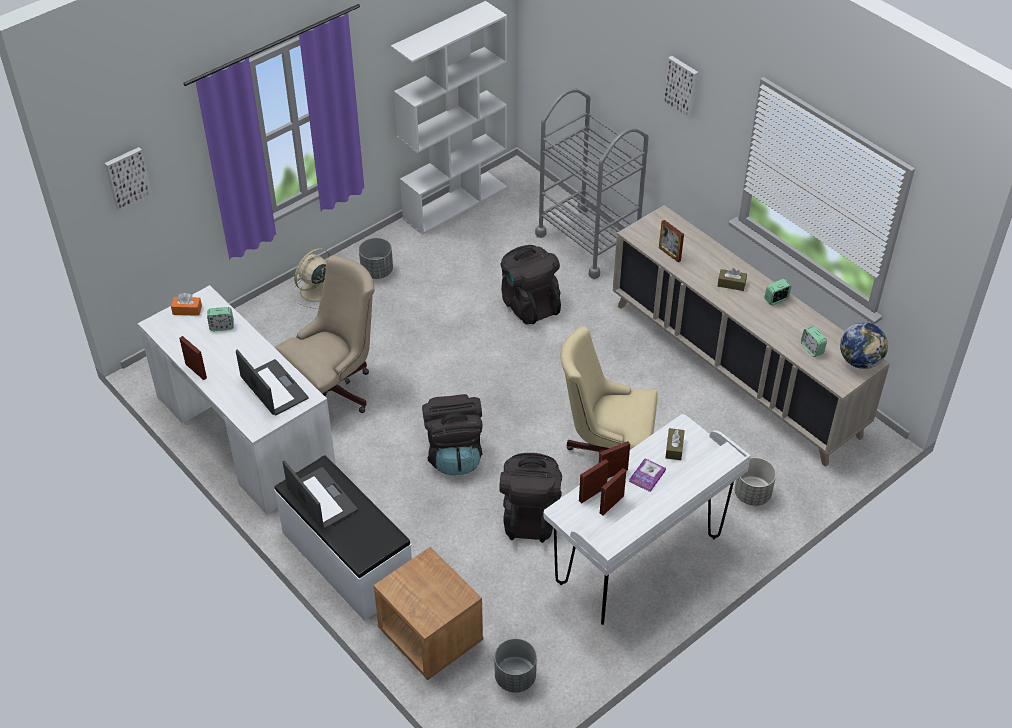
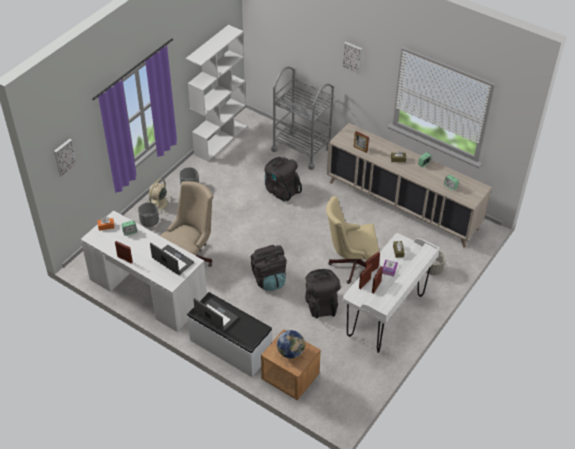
camera: 15 degrees left, 0 degrees up
(515, 677) = (342, 389): grey planter -> grey planter (149, 222)
(860, 361) = (476, 188): globe -> globe (290, 352)

